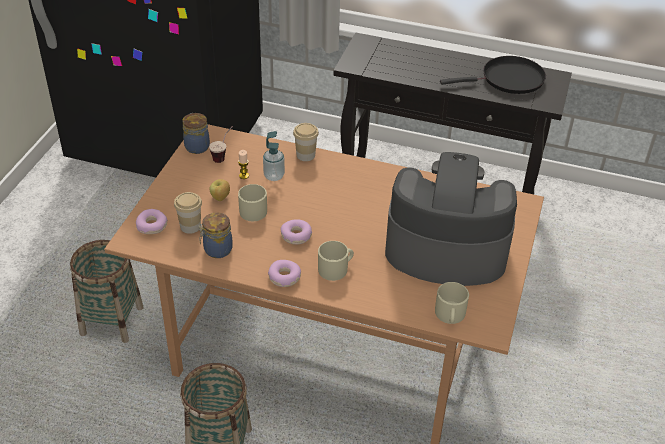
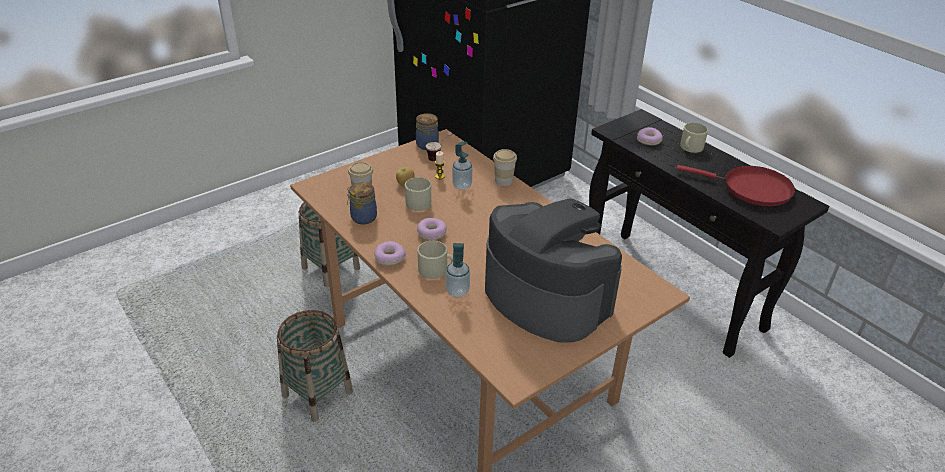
camera: 35 degrees right, 5 degrees down
(152, 226) = (337, 183): donut -> donut (649, 140)
(373, 279) = (457, 291): none -> soap dispenser
(450, 315) = (492, 349): beige mug -> beige mug (690, 148)
(508, 80) = (752, 189): black frying pan -> red frying pan

